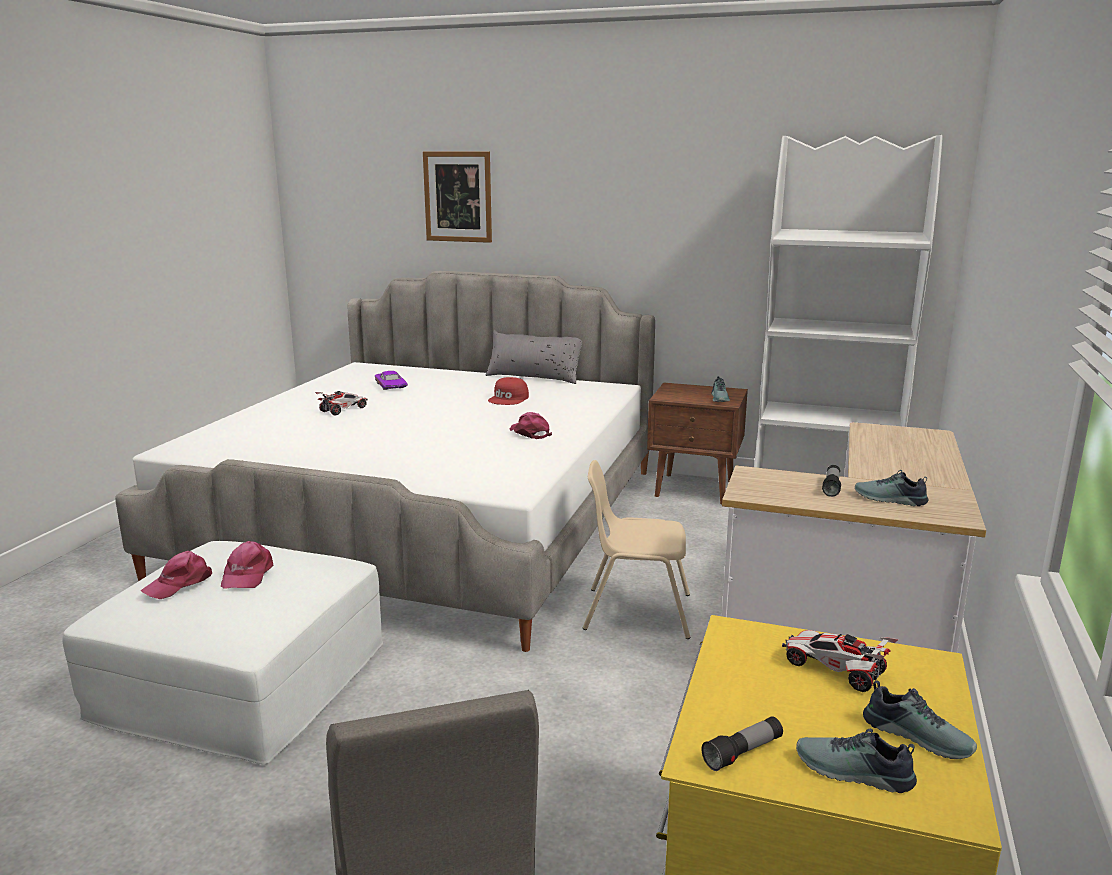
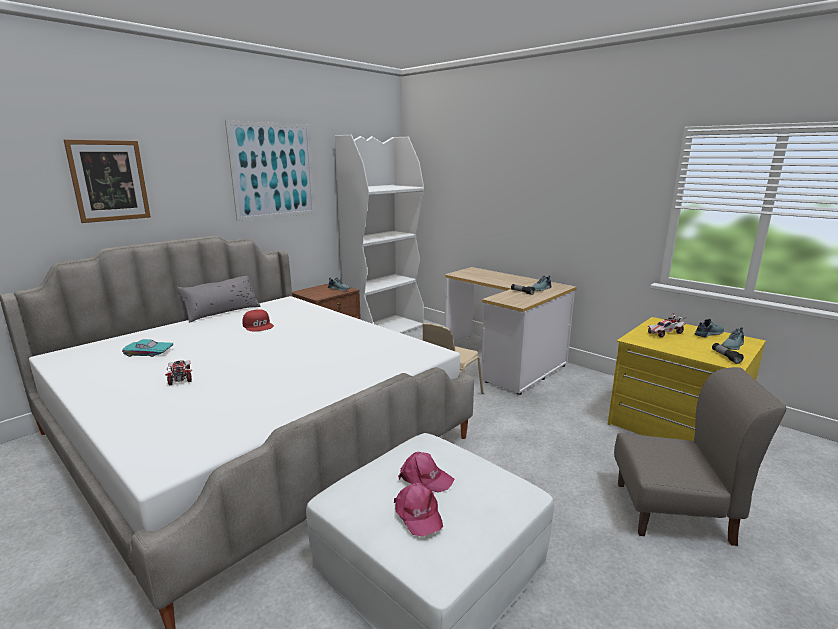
camera: 65 degrees left, 0 degrees up
(389, 386) = (148, 353): purple toy car -> turquoise toy car
(530, 432) = (337, 332): pink cap -> none
(664, 194) = (273, 171): none -> picture

